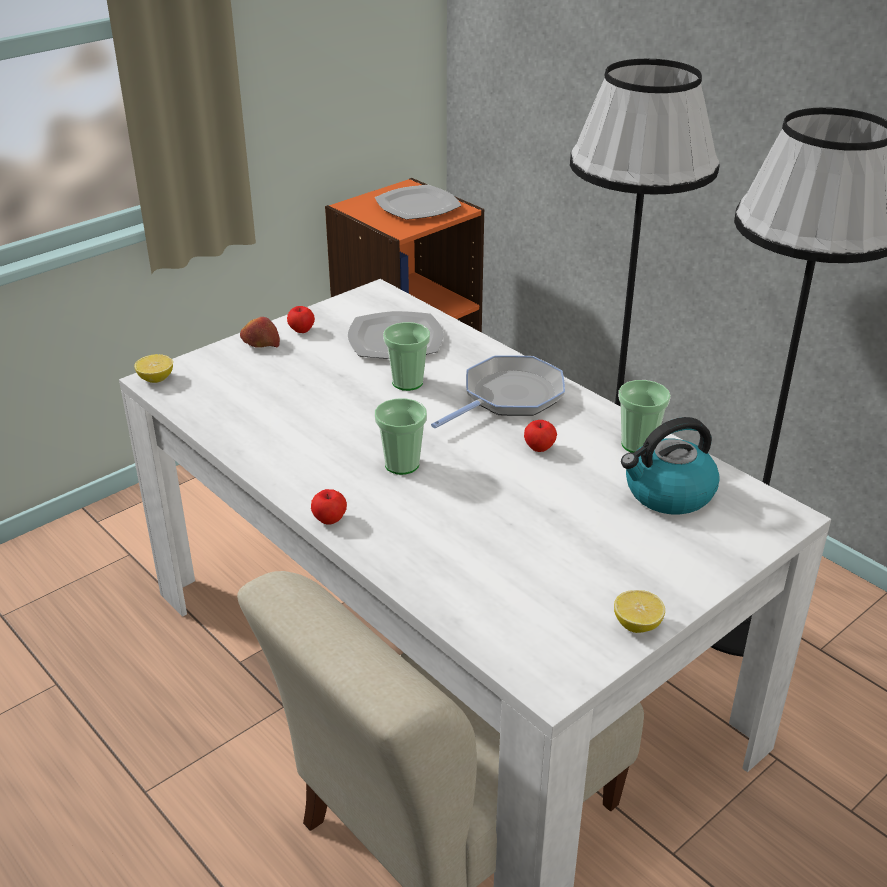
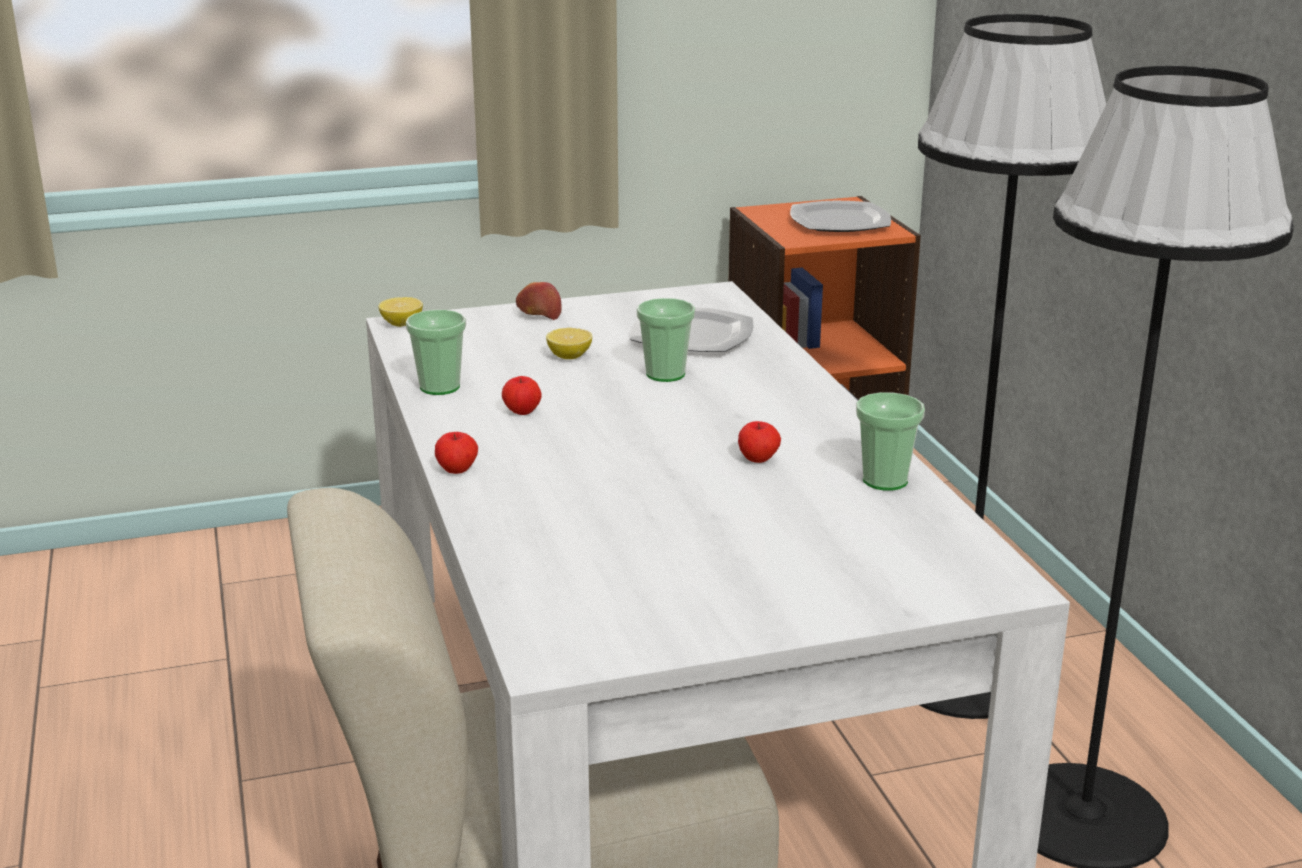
camera: 25 degrees right, 10 degrees down
(301, 330) = (594, 310): apple -> apple (522, 411)
(402, 464) = (583, 441): cup -> cup (440, 387)
(508, 397) = (770, 408): frying pan -> none
(637, 624) = (703, 636): lemon -> lemon (569, 356)
(668, 493) = (873, 531): kettle -> none

